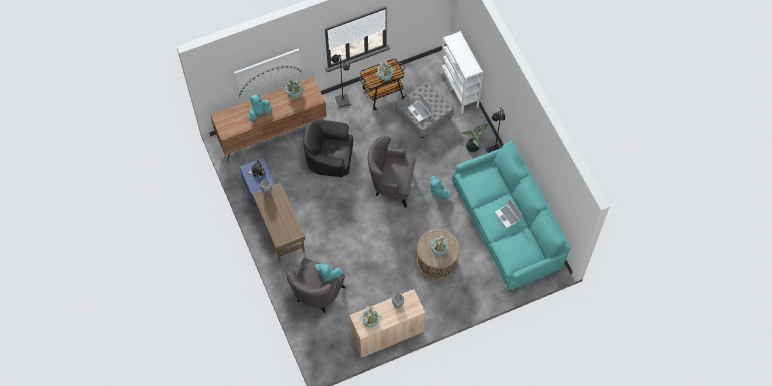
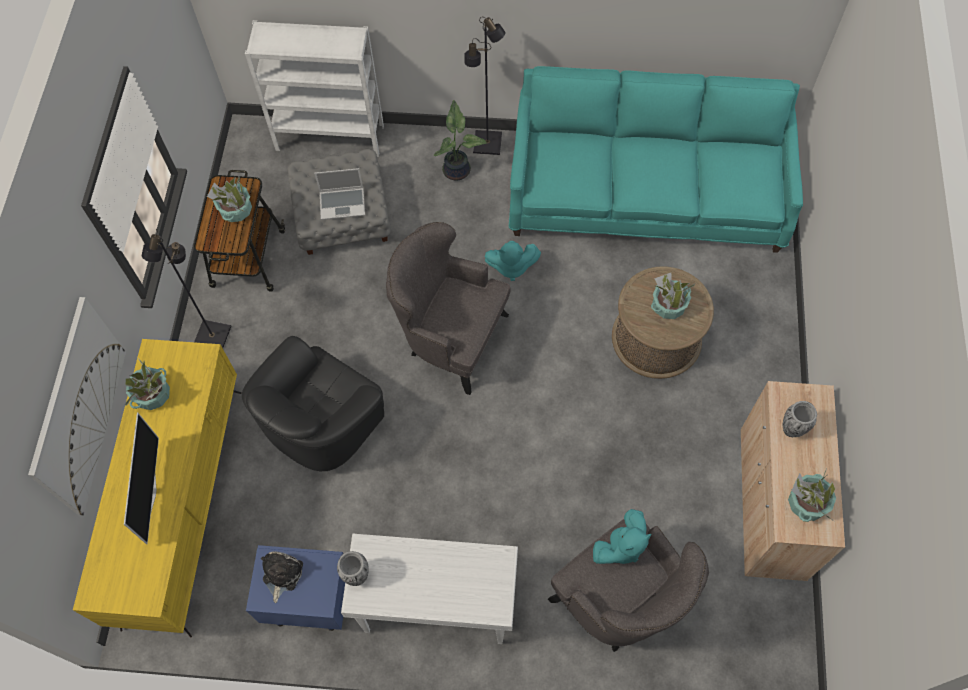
camera: 60 degrees left, 0 degrees up
(259, 113) = (150, 493): turquoise plush toy -> television
(272, 131) = (184, 504): brown tv stand -> yellow tv stand
(281, 233) = (436, 605): brown console table -> white console table
(391, 185) = (451, 339): grey armchair -> grey armchair turned 75 degrees clockwise
(507, 216) = (664, 160): laptop -> none

